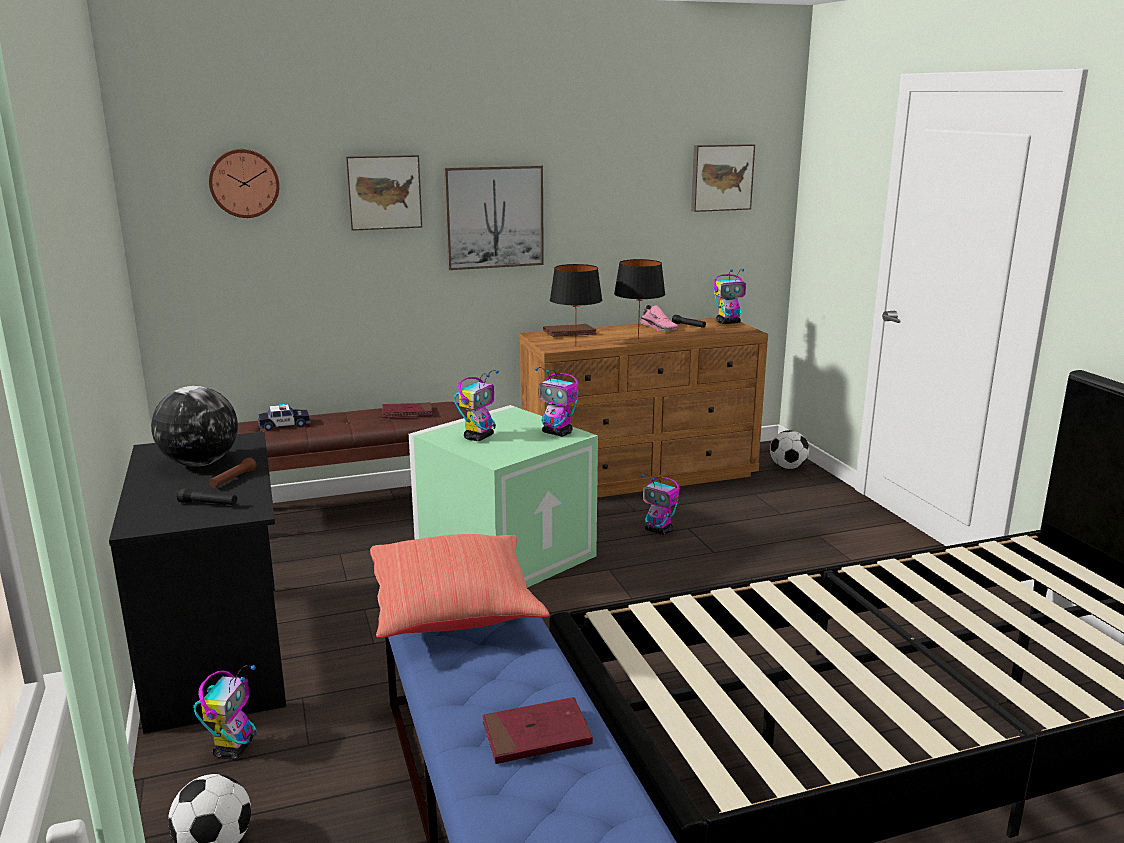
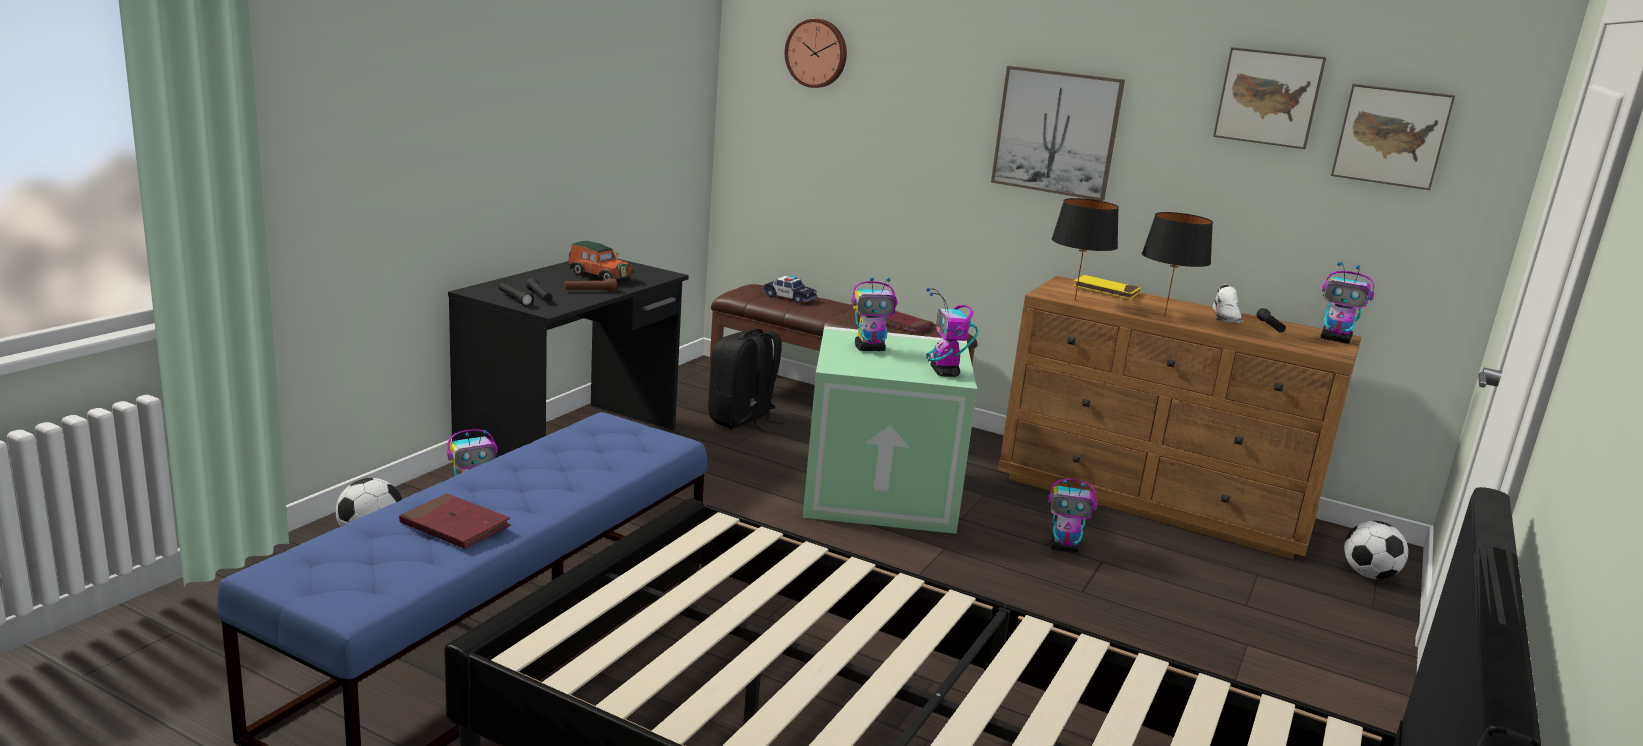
camera: 45 degrees right, 0 degrees up
(195, 516) = (515, 299): none -> black flashlight
(199, 463) = (599, 276): globe -> toy car
(312, 553) = (742, 420): none -> black backpack
(383, 192) = (942, 83): picture -> picture (1269, 97)
(455, 612) = (593, 446): red pillow -> none
(569, 333) = (1106, 290): brown book -> yellow book
(659, 531) = (1064, 548): toy robot -> toy robot turned 75 degrees counterclockwise
(660, 328) = (1226, 317): pink shoe -> white shoe

